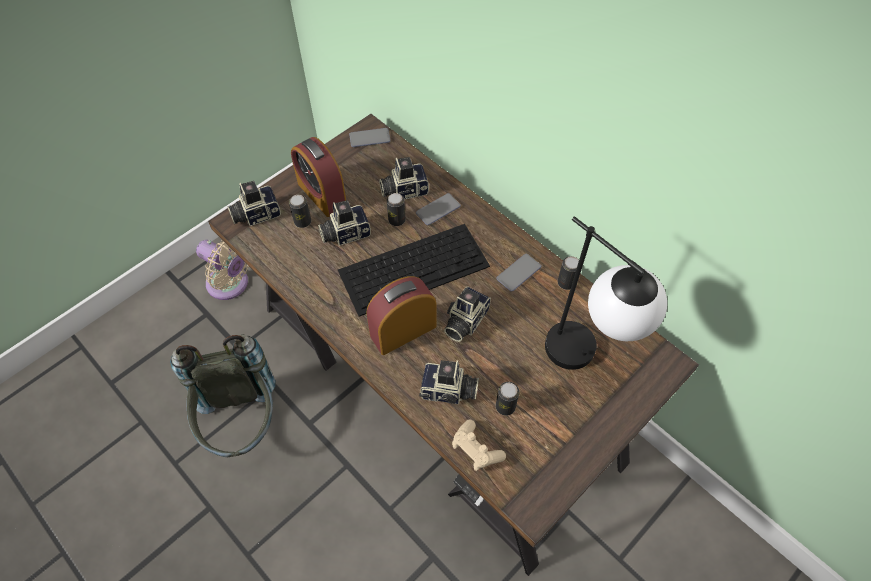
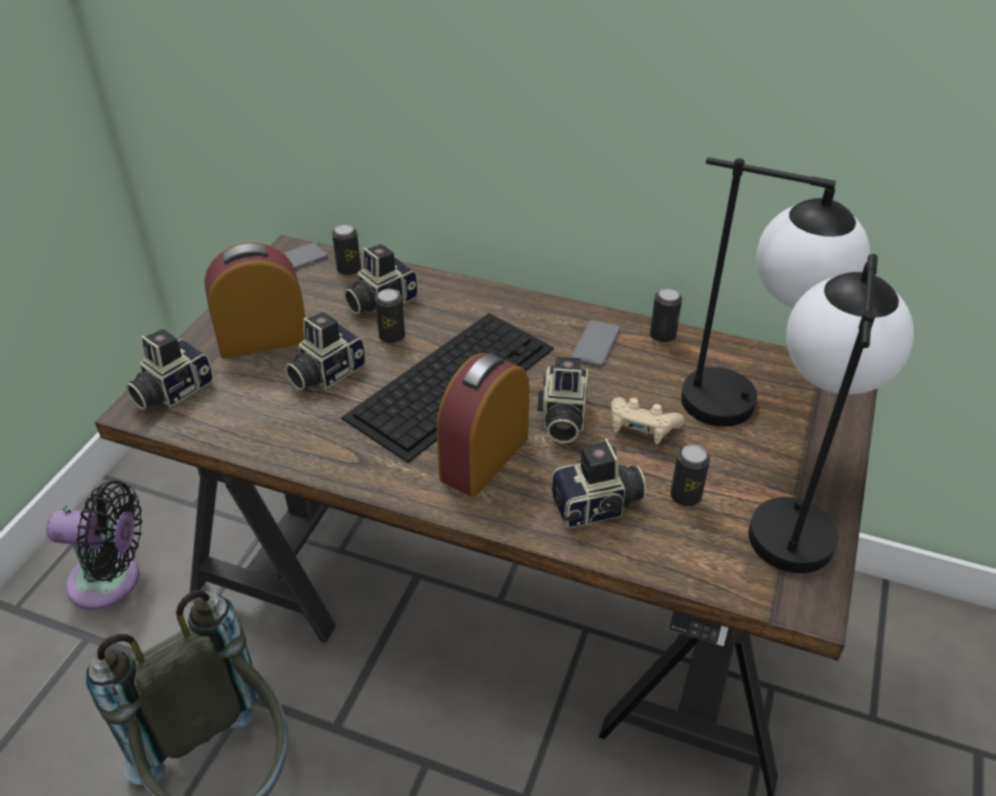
camera: 25 degrees left, 15 degrees down
(231, 284) = (111, 581): beige fan -> black fan
(302, 221) = (252, 378): can -> can (349, 269)
(322, 194) = (263, 339): alarm clock -> alarm clock turned 135 degrees clockwise
(438, 210) = (442, 309): phone -> none
(476, 450) = (683, 562): beige game controller -> beige game controller (641, 429)
(564, 446) = (793, 513): none -> table lamp

